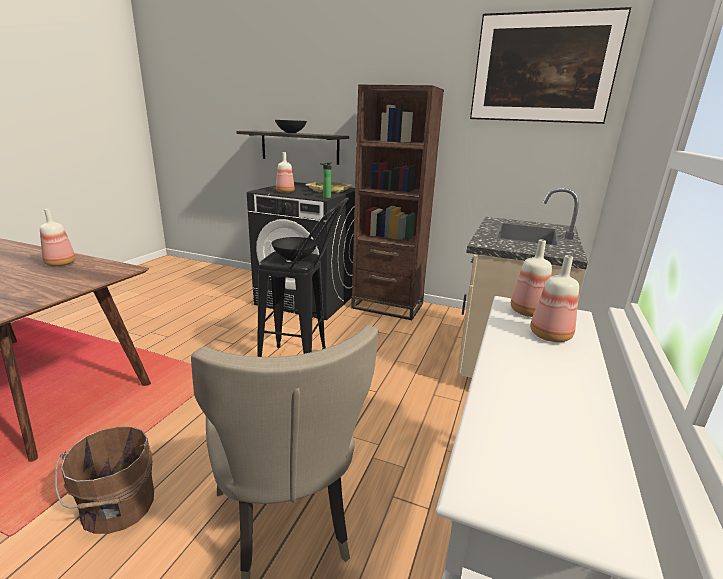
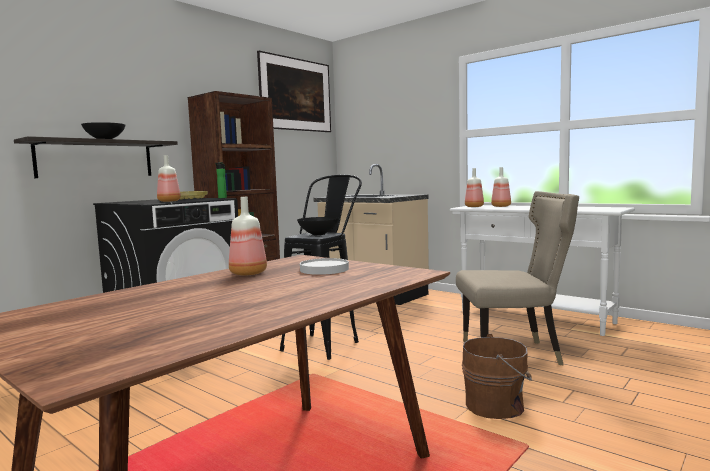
camera: 70 degrees left, 15 degrees down
(50, 282) = (324, 269): none -> white plate

